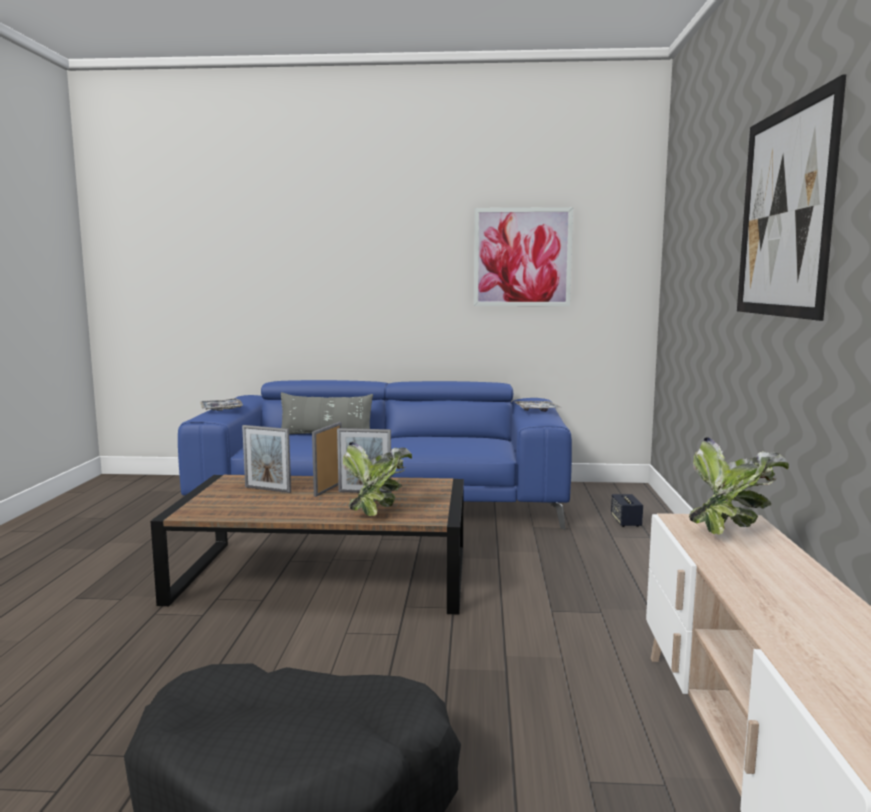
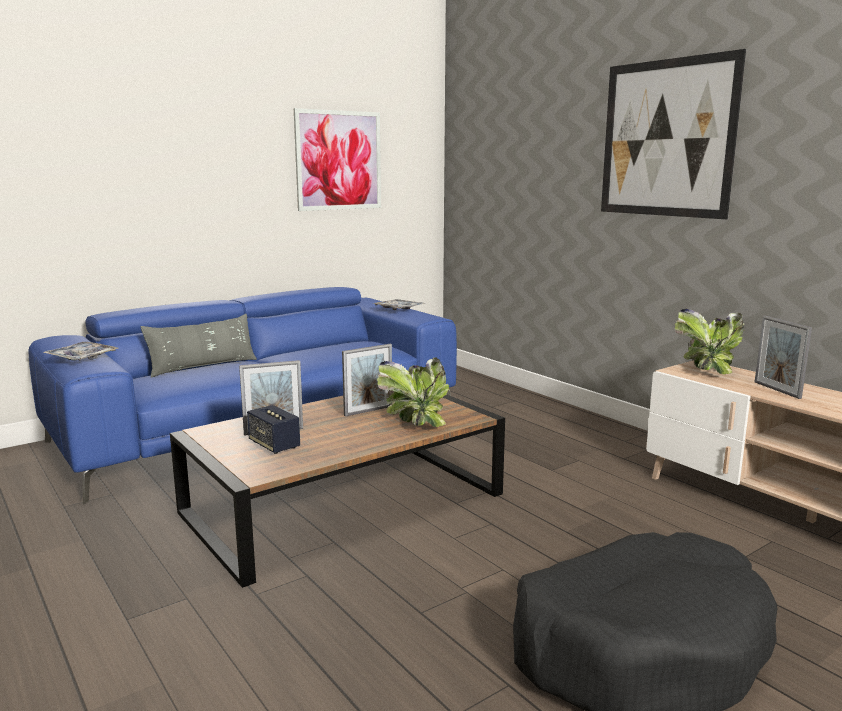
camera: 40 degrees left, 5 degrees up
(328, 489) = (329, 416): picture frame -> picture frame (777, 390)
(626, 522) = (481, 393): speaker -> speaker (274, 445)

